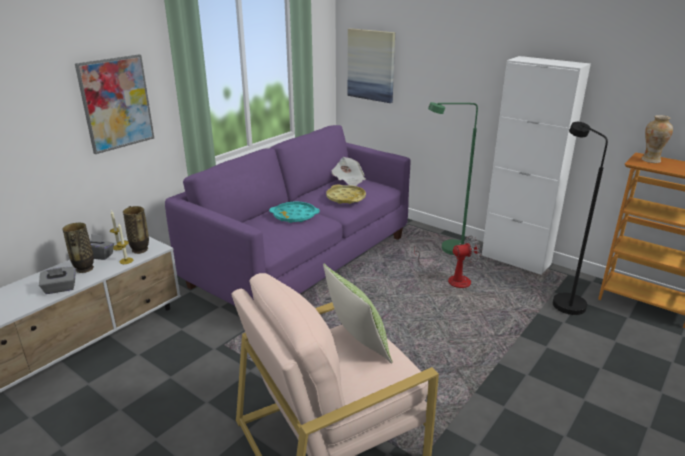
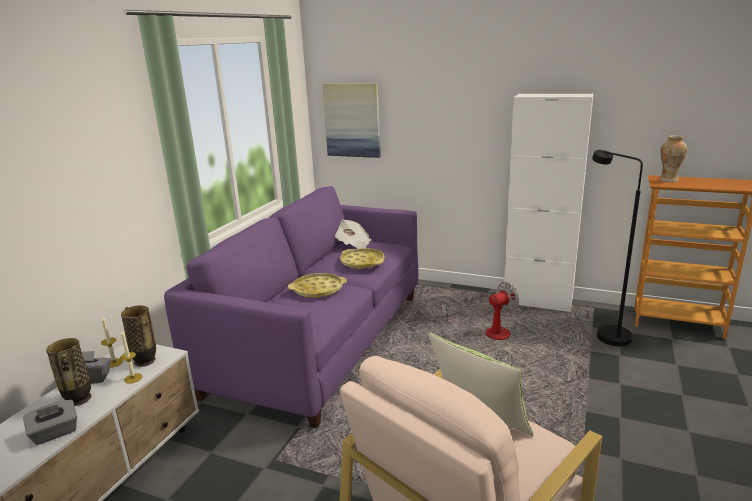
camera: 15 degrees left, 5 degrees down
(116, 103) = (93, 179): picture -> none
(294, 216) = (318, 289): turquoise tray -> yellow tray
(447, 250) = (466, 303): green floor lamp -> none

